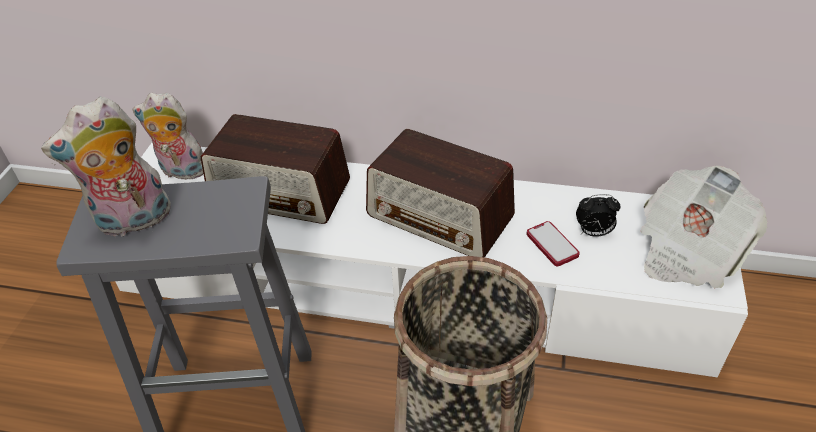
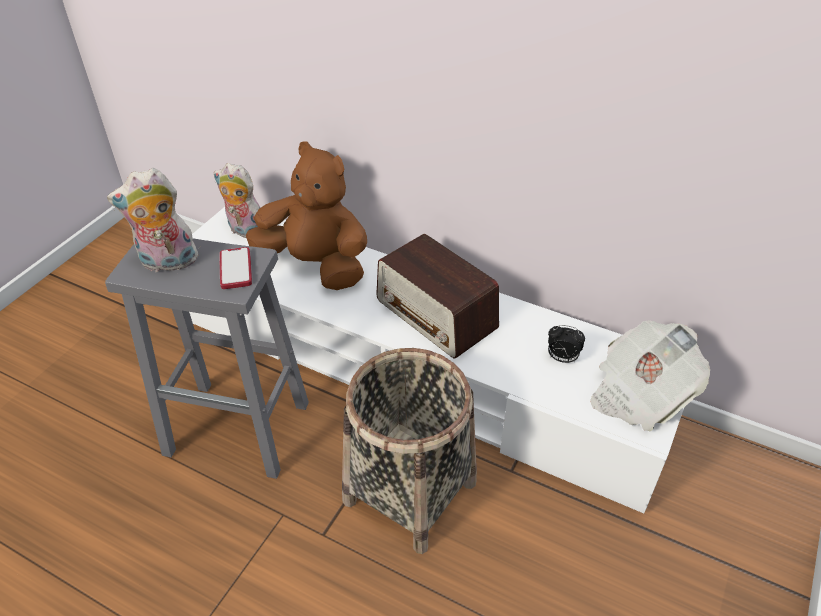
camera: 15 degrees right, 0 degrees up
(281, 192) = (316, 265): radio -> brown plush toy
(552, 245) = (520, 360): phone -> phone (236, 269)

